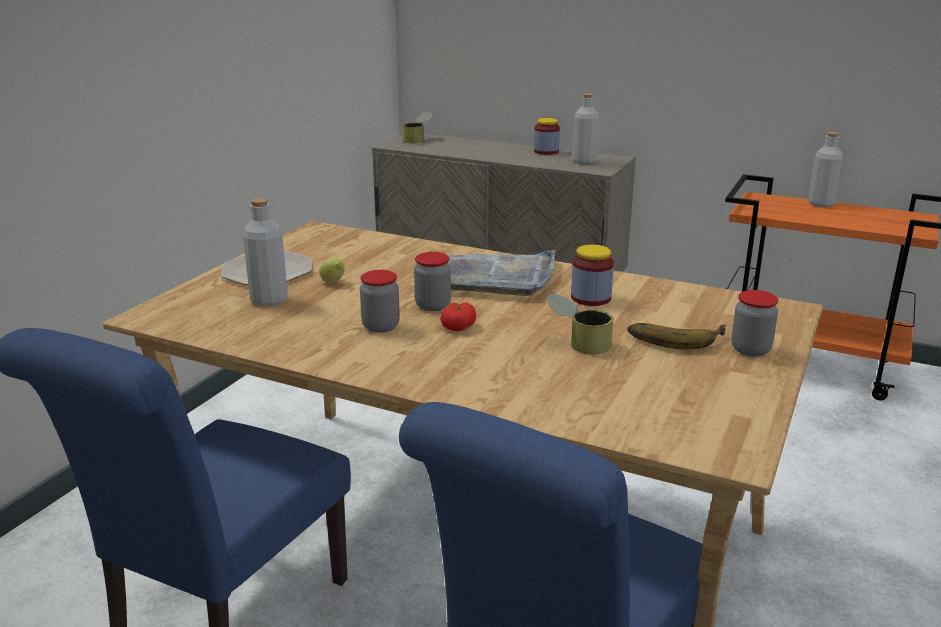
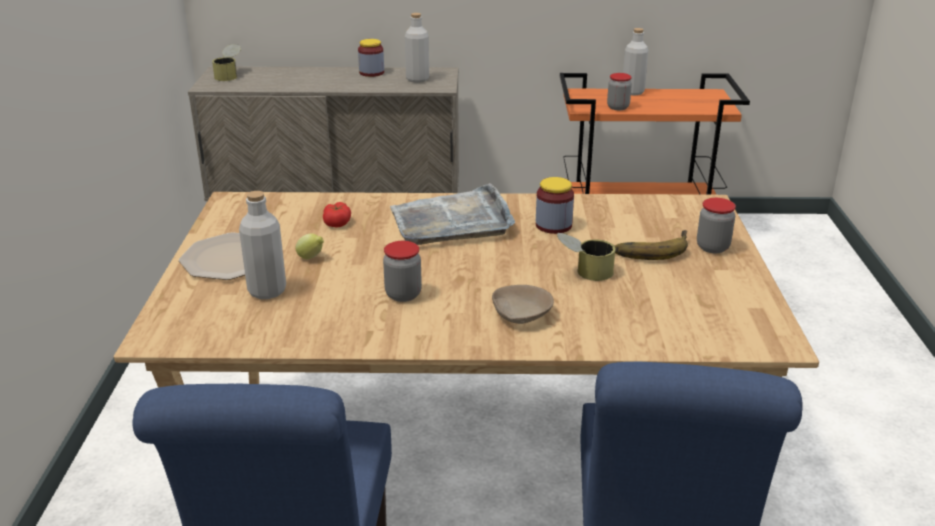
camera: 25 degrees left, 5 degrees up
(433, 305) = (428, 262): jar -> jar (618, 107)
(458, 326) = (471, 278): tomato -> tomato (337, 223)
(473, 366) = (521, 315): none -> beige bowl

